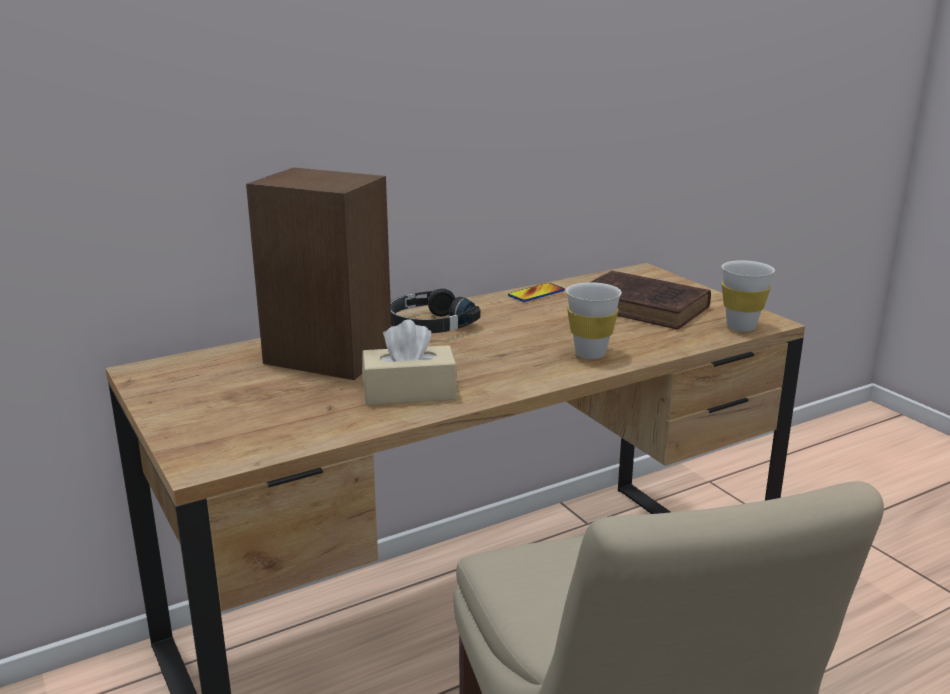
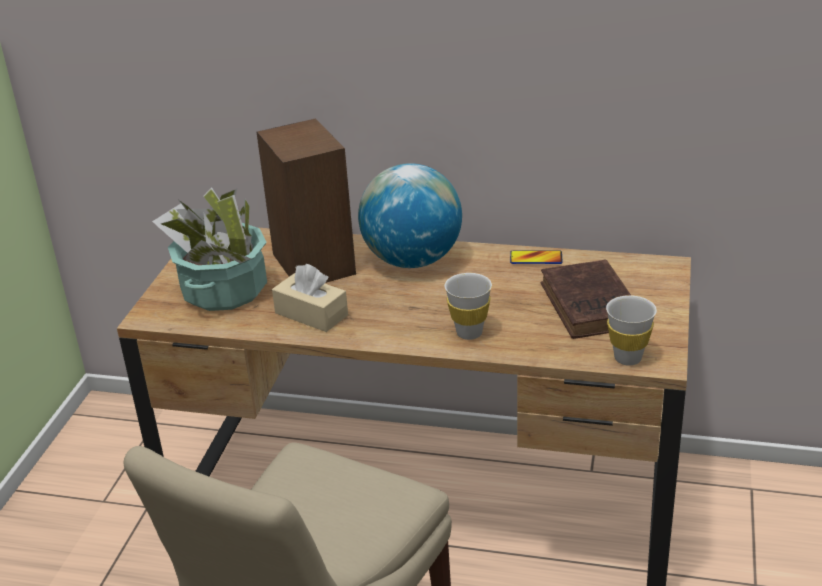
camera: 45 degrees right, 10 degrees up
(263, 408) = (224, 291): none -> potted plant
(429, 325) = (412, 261): black headphones -> globe

